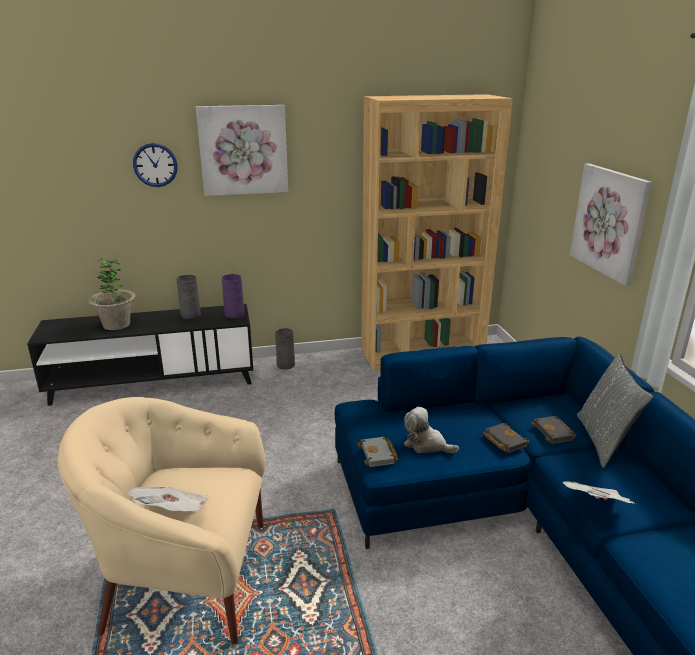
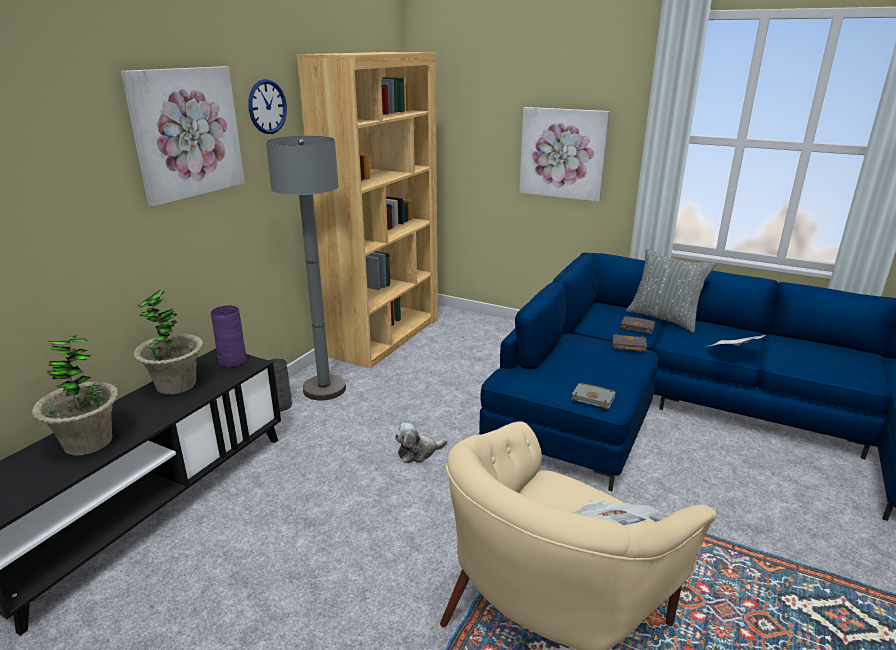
camera: 50 degrees left, 0 degrees up
(155, 165) = (73, 170): wall clock -> wall clock (267, 107)
(190, 315) = (176, 385): grey vase -> potted plant
(323, 368) = (324, 389): none -> grey floor lamp
(426, 444) = (601, 374): plush toy -> plush toy (418, 453)

